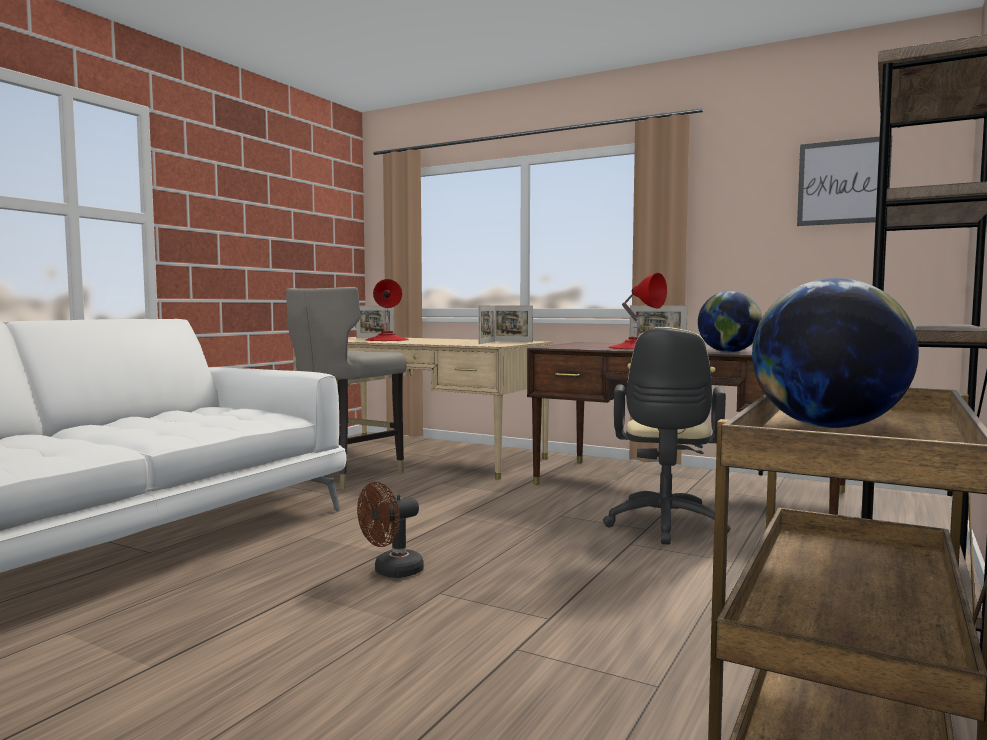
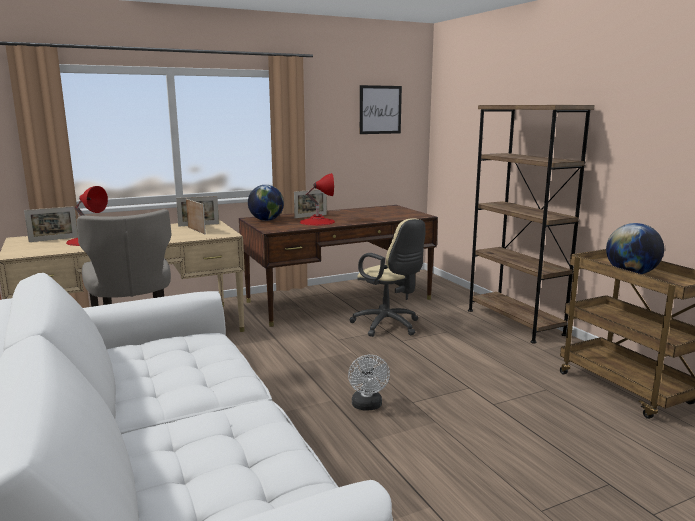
camera: 55 degrees left, 10 degrees up
(391, 572) = (367, 406): brown fan -> white fan
(728, 352) = (378, 219): globe -> globe (266, 220)

